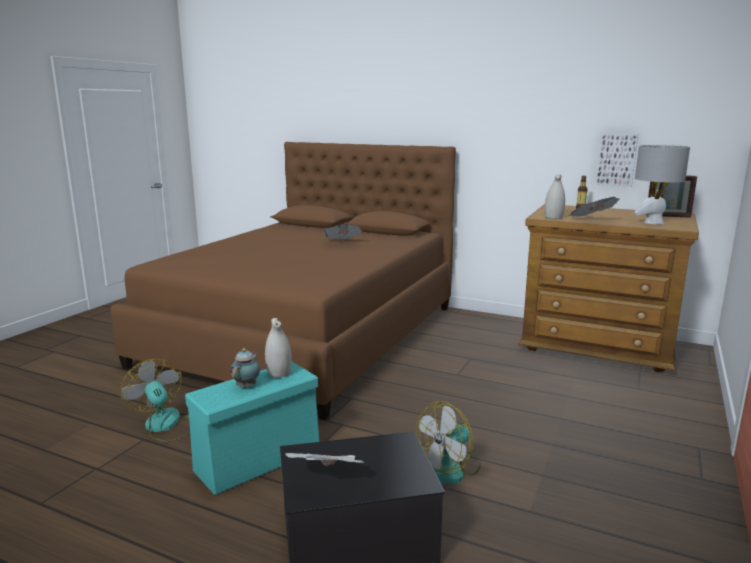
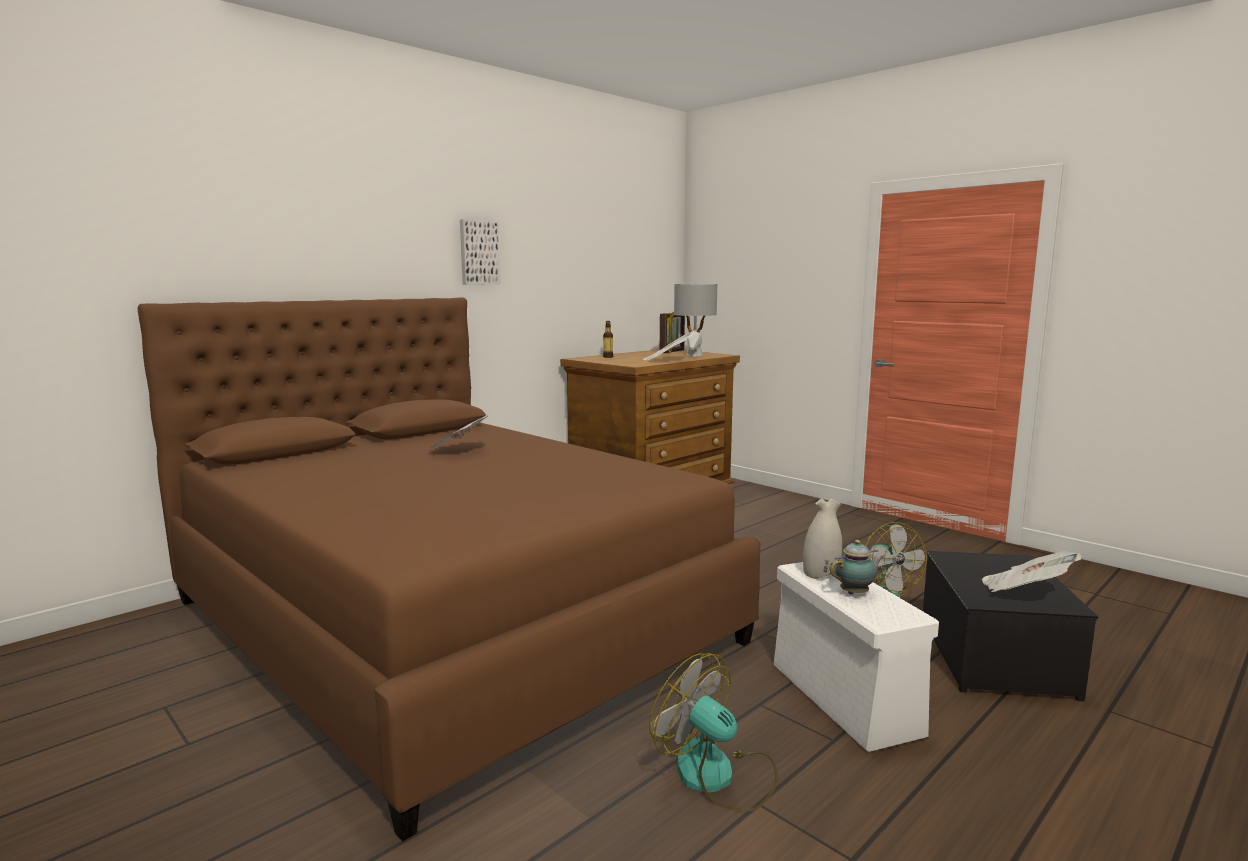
camera: 70 degrees left, 5 degrees down
(167, 425) = (717, 776): fan -> fan turned 60 degrees clockwise
(247, 385) = (856, 593): teapot -> teapot turned 120 degrees clockwise
(256, 461) = (846, 700): turquoise storage box -> white storage box
(553, 218) = (643, 363): white vase -> none
(616, 159) = (608, 303): picture -> picture (478, 252)

